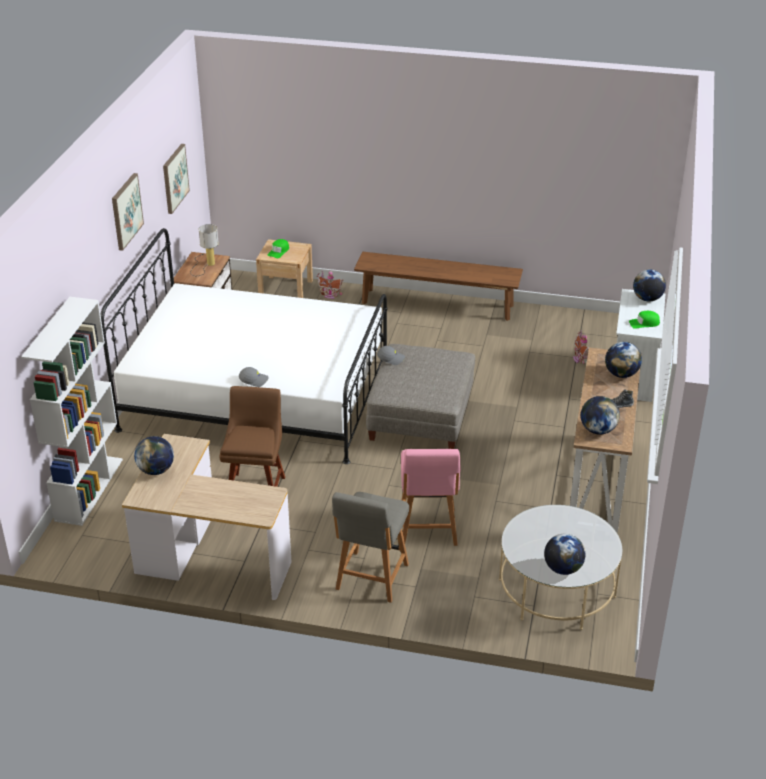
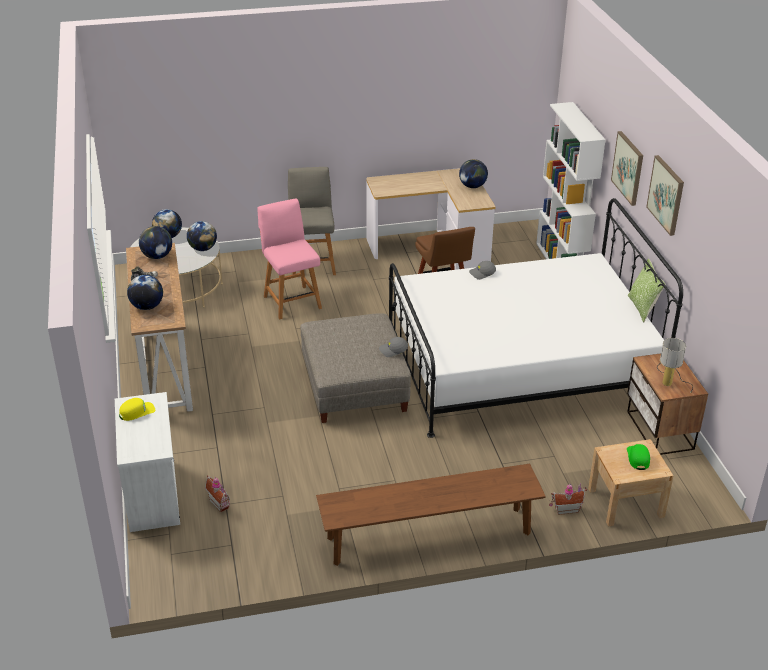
camera: 155 degrees right, 0 degrees up
(153, 312) = (642, 308): none -> pillow
(174, 178) = (724, 293): picture -> picture (628, 168)
(644, 323) = (137, 412): green cap -> yellow cap
(647, 299) = (138, 448): globe -> globe (203, 249)

